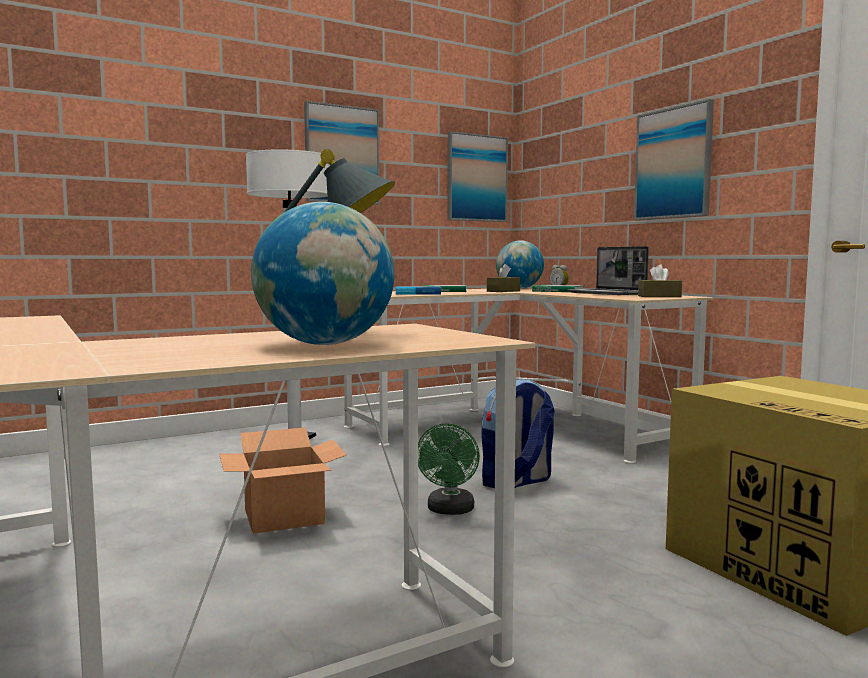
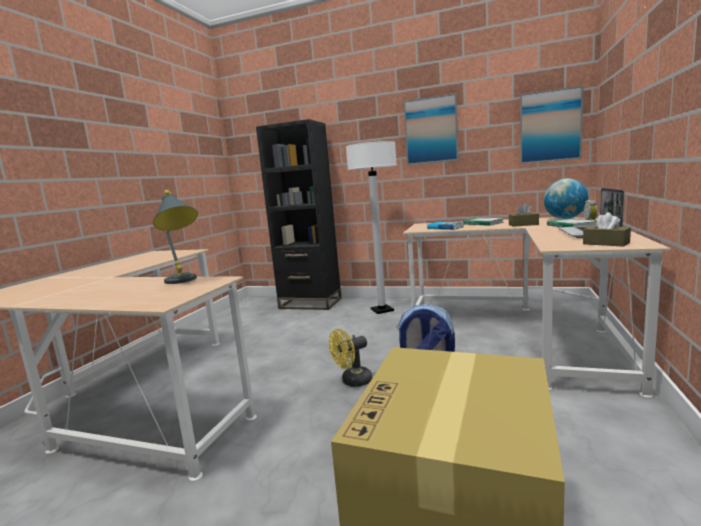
camera: 50 degrees right, 5 degrees up
(130, 452) = (310, 303): none -> black bookcase
(285, 516) = (289, 357): cardboard box -> none
(325, 344) = (119, 295): globe -> none
(450, 510) = (352, 382): green fan -> yellow fan
(673, 163) = (661, 100): picture -> none

